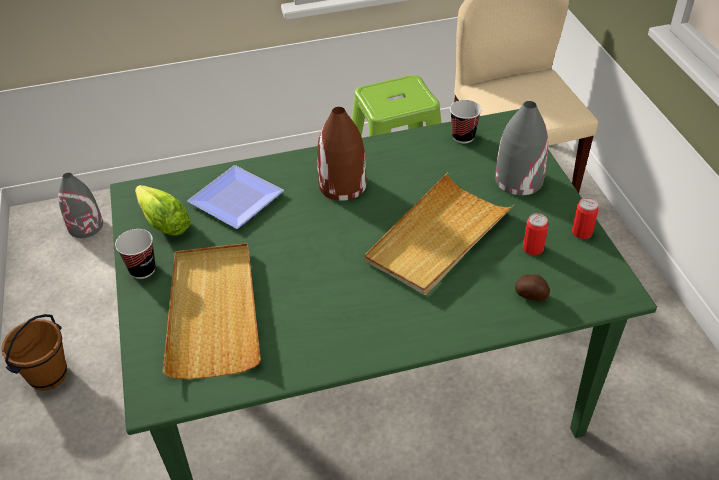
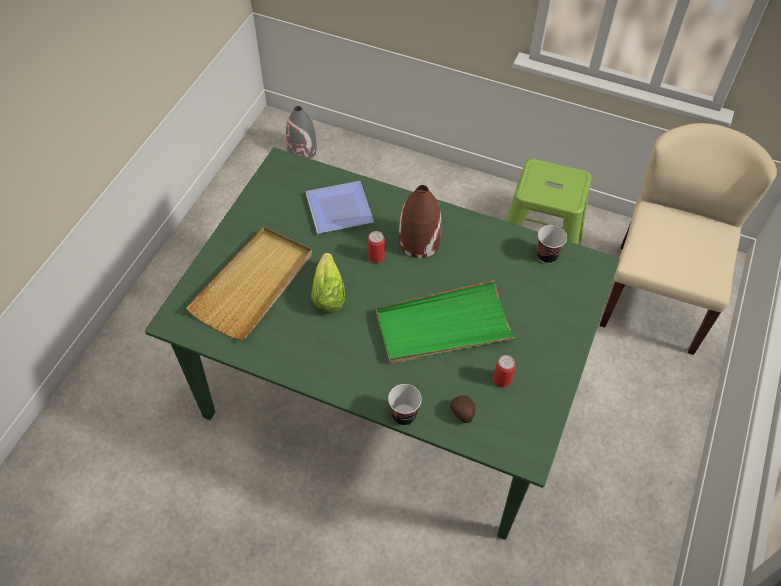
camera: 35 degrees right, 10 degrees up
(47, 375) = (200, 250): brown bucket -> none
(142, 269) = (239, 226): cup -> cup (403, 415)
(162, 221) = (280, 197): lettuce -> lettuce (328, 290)
(437, 237) = (443, 326): beige tray -> green tray
(518, 180) = (550, 319): grey vase -> none
(582, 232) = (552, 392): can -> can (376, 256)

